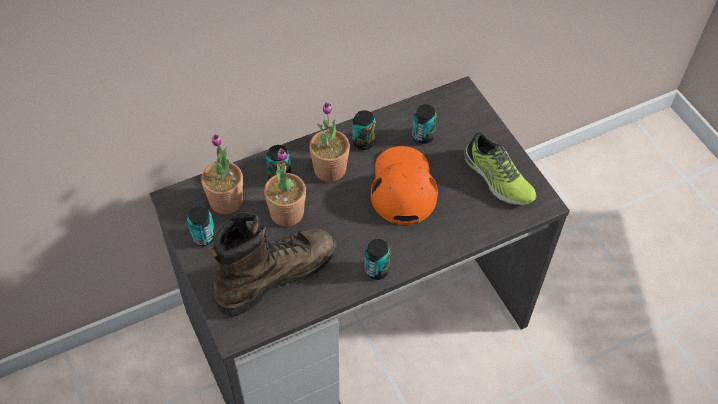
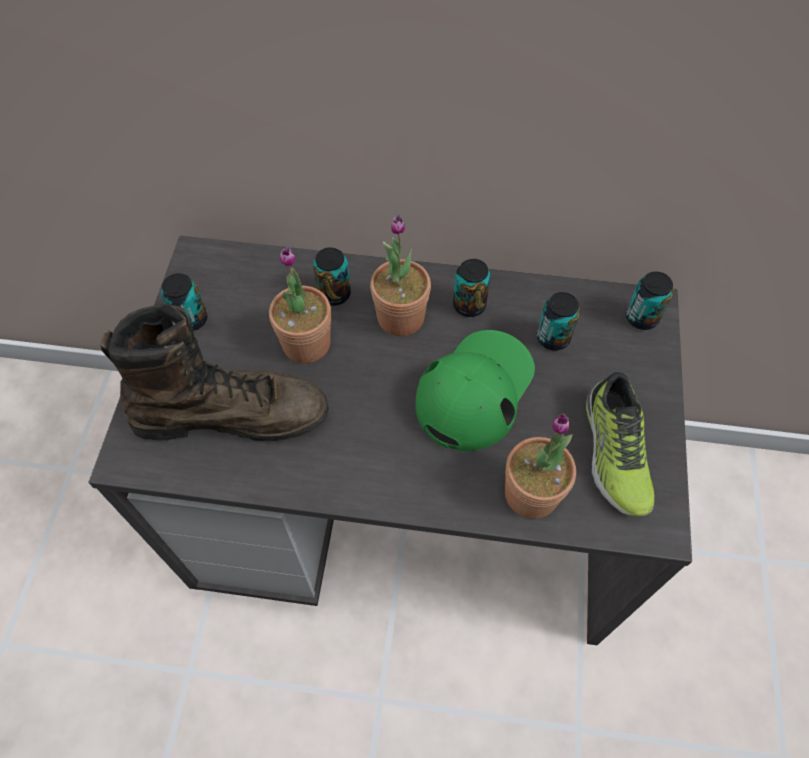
camera: 35 degrees right, 5 degrees up
(226, 201) = (250, 290): potted plant -> potted plant (531, 493)
(376, 270) = (354, 483): can -> can (641, 318)
(403, 186) = (475, 390): orange cap -> green cap

